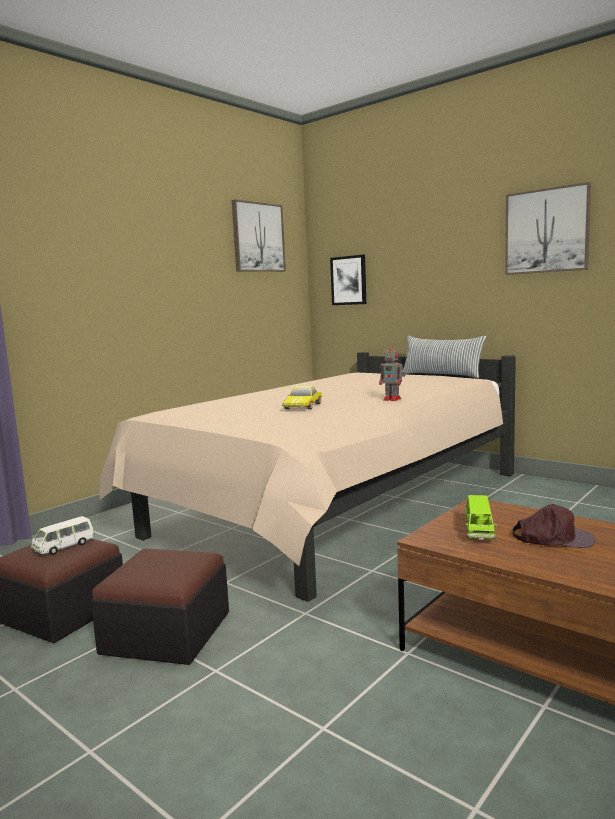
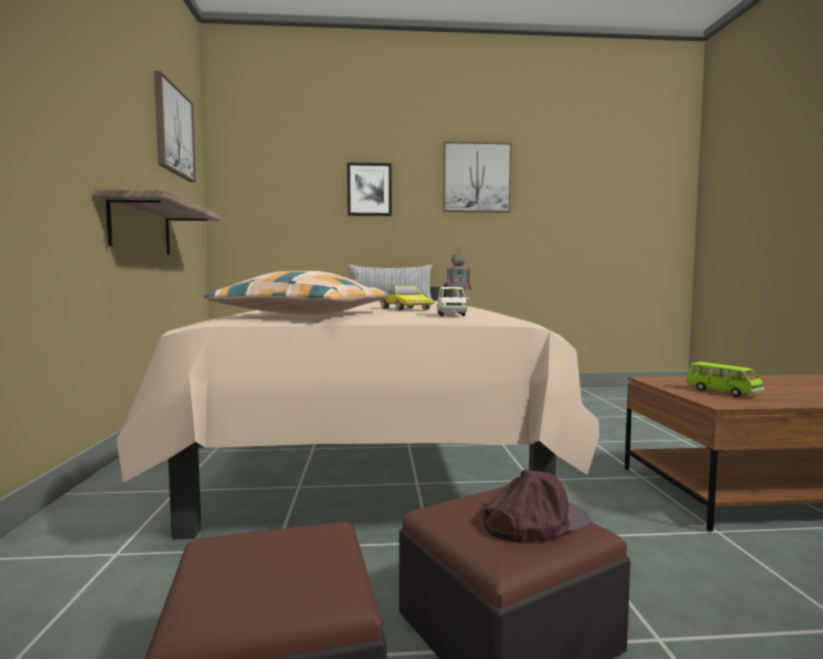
camera: 45 degrees left, 5 degrees down
(64, 547) = (282, 554): white toy car -> white toy car (451, 314)
(205, 411) = (304, 315): none -> pillow
(214, 324) = (141, 227): none -> shelf
(349, 280) = (266, 205): picture -> picture (369, 189)
(553, 538) = (765, 387): brown cap -> brown cap (534, 521)

